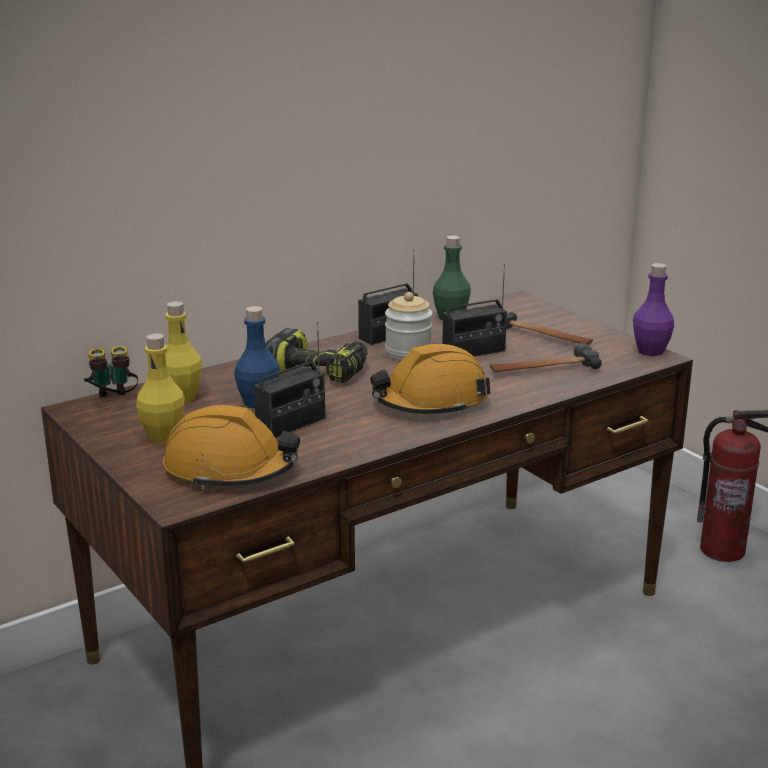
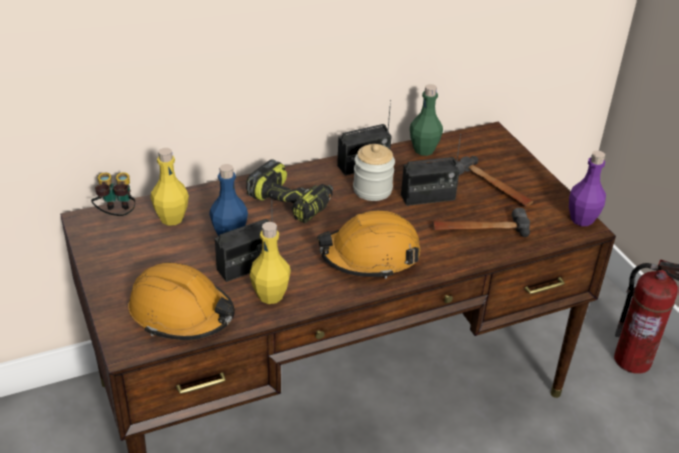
camera: 10 degrees right, 15 degrees up
(163, 435) = (143, 263): yellow bottle -> yellow bottle (270, 295)

